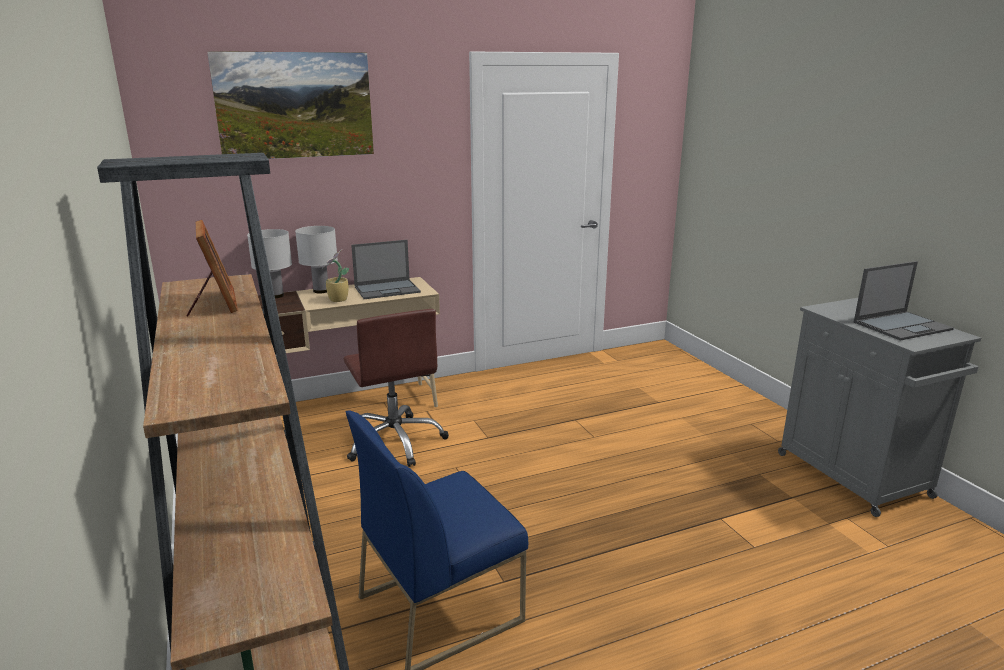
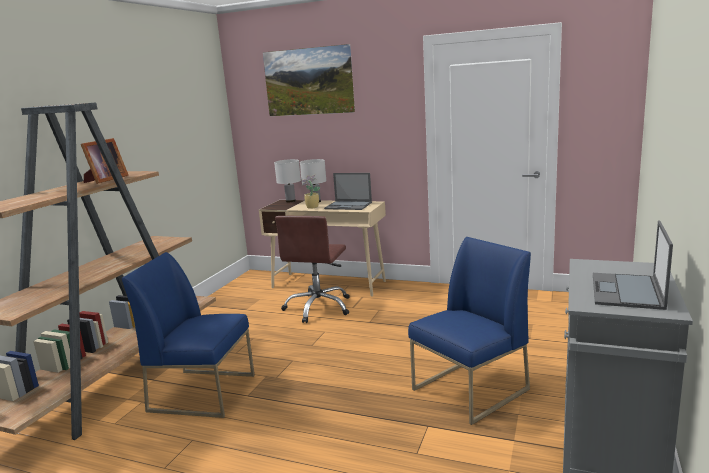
camera: 45 degrees right, 5 degrees down
(695, 469) = (470, 390): none -> blue chair
(902, 326) = (627, 291): laptop -> laptop turned 90 degrees clockwise

